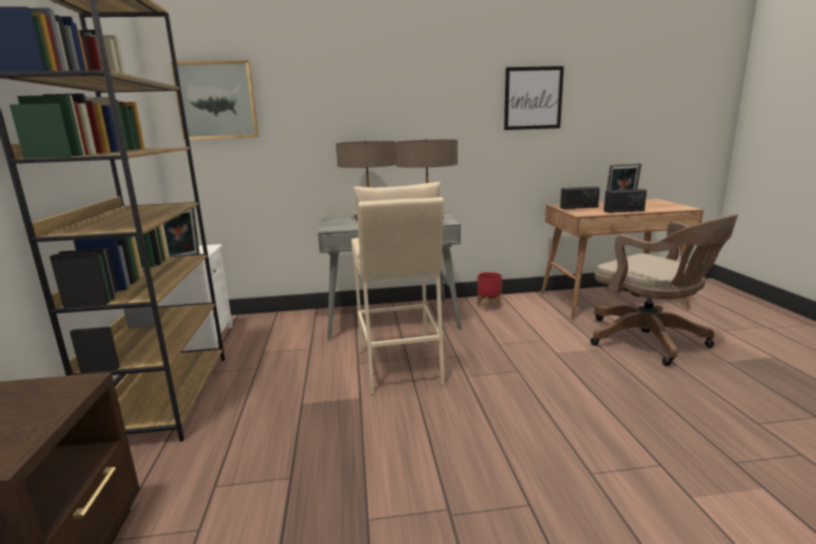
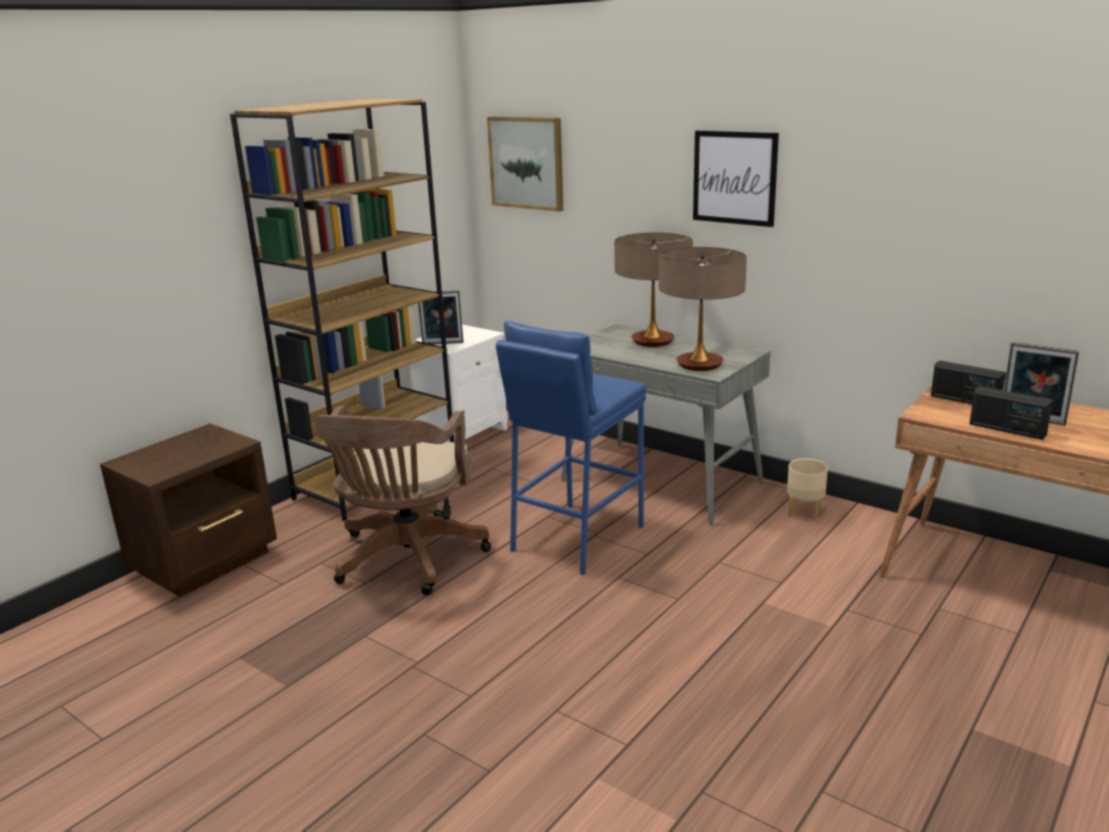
camera: 45 degrees right, 5 degrees up
(399, 367) = (576, 538): beige stool -> blue stool
(489, 306) = (805, 512): red planter -> beige planter
(533, 98) = (936, 197): picture -> picture (734, 178)
(650, 341) = (925, 653): brown office chair -> brown office chair (406, 560)

